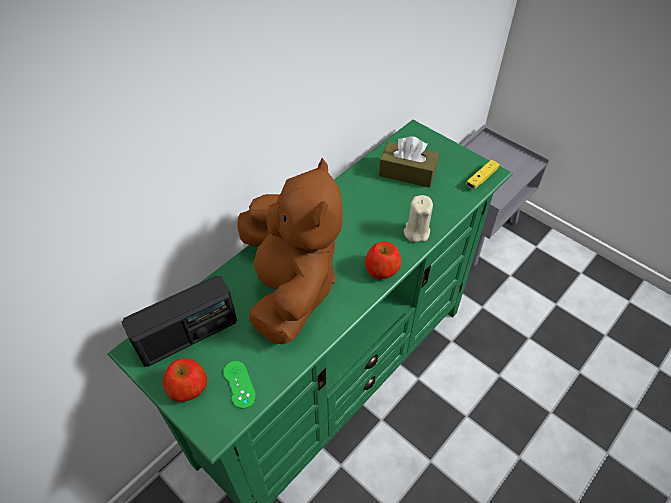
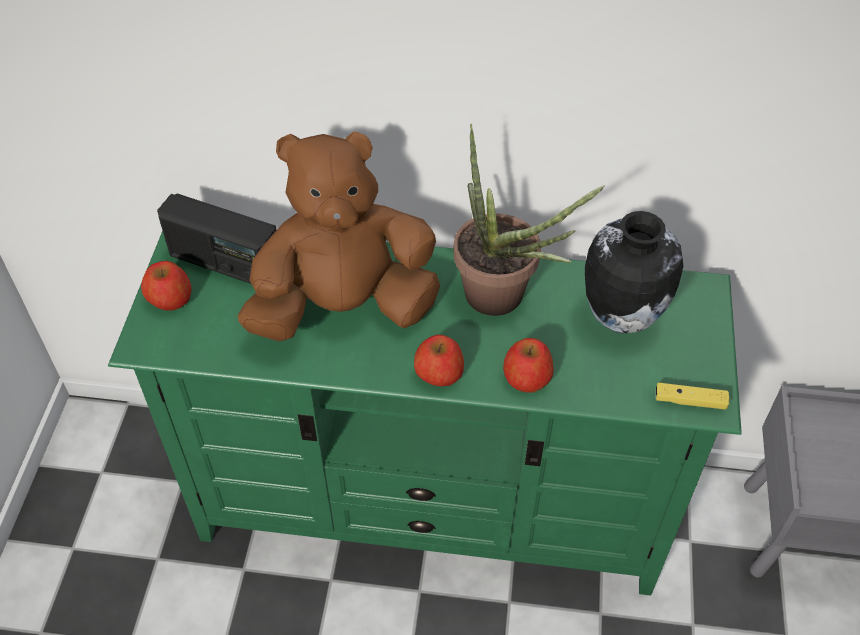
camera: 55 degrees right, 0 degrees up
(239, 384) = (200, 334): green game controller -> none
(290, 288) = (344, 307): brown plush toy -> brown plush toy turned 150 degrees counterclockwise
(354, 211) = (504, 301): none -> potted plant
(407, 173) = (620, 318): brown tissue box -> vase
(416, 232) = (527, 377): beige candle -> apple

